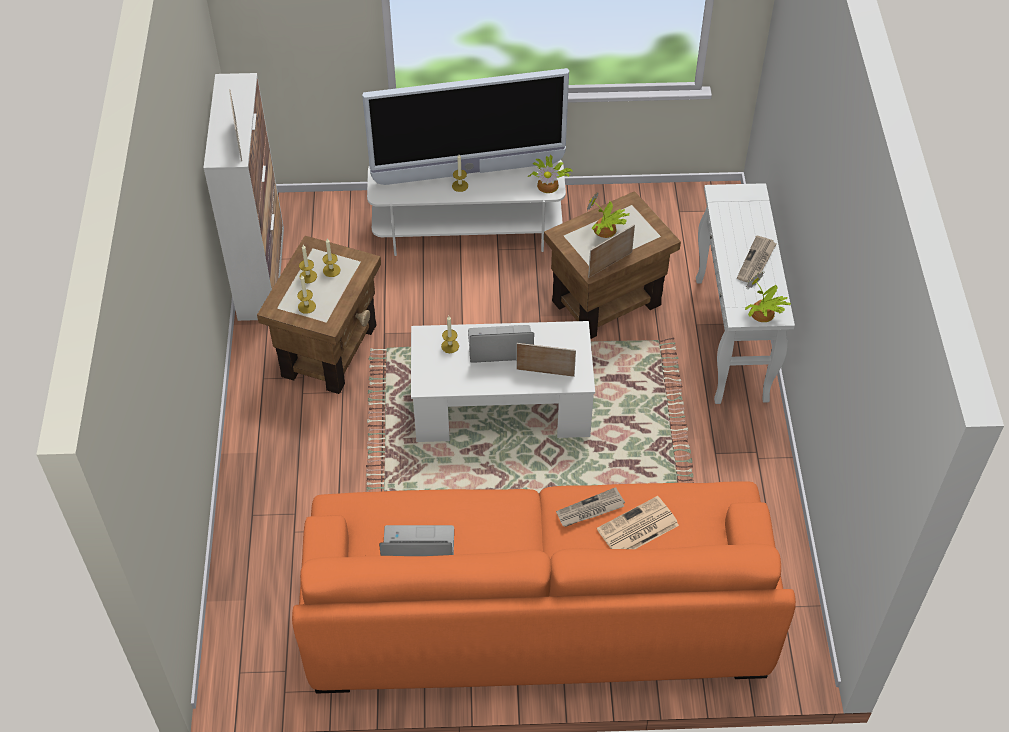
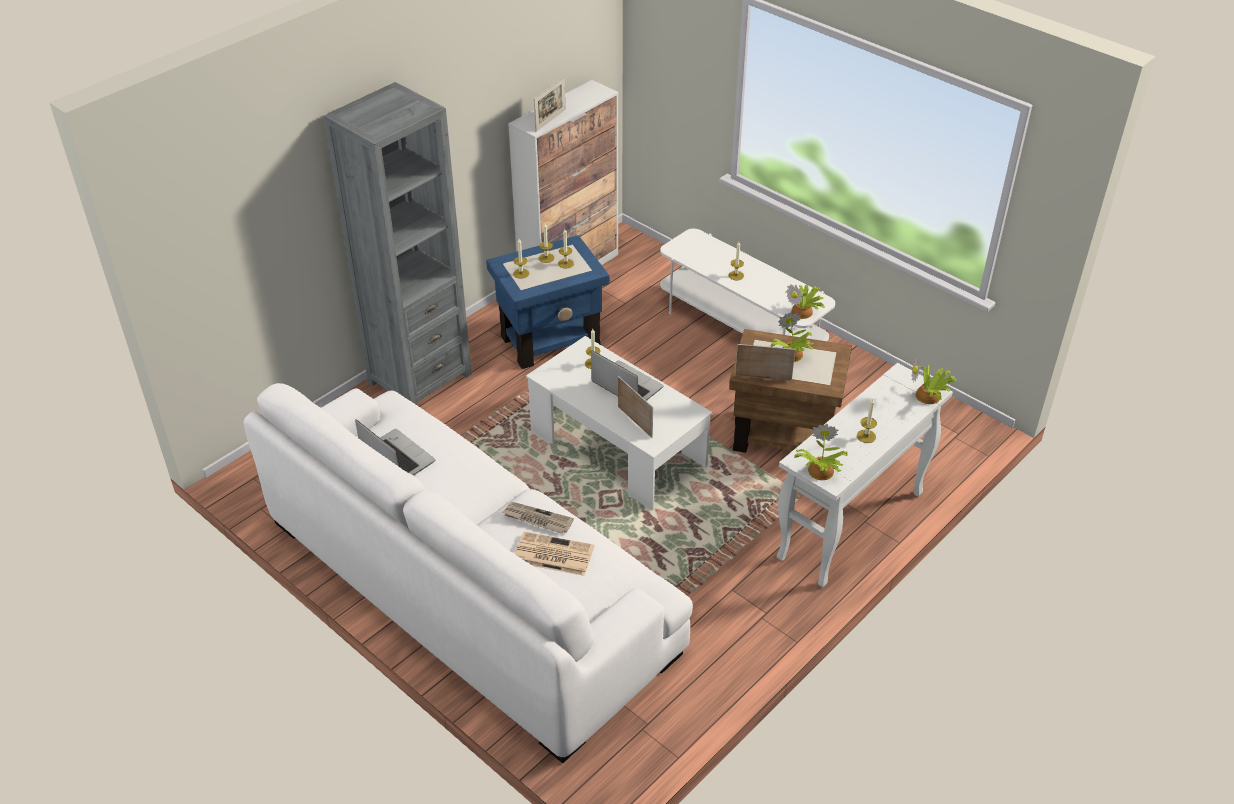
camera: 45 degrees right, 10 degrees down
(262, 468) = (419, 378): none -> grey bookcase
(330, 350) = (551, 341): brown side table -> blue side table
(468, 172) = (754, 271): television -> none
(537, 608) = (470, 585): orange sofa -> white sofa
(756, 262) = (866, 436): newspaper -> candle
(757, 198) = (929, 396): none -> potted plant

